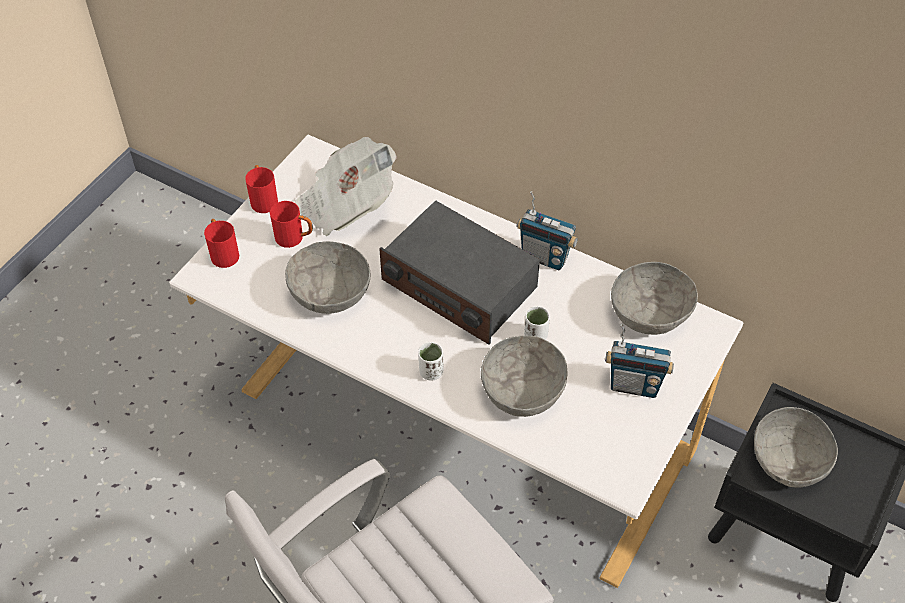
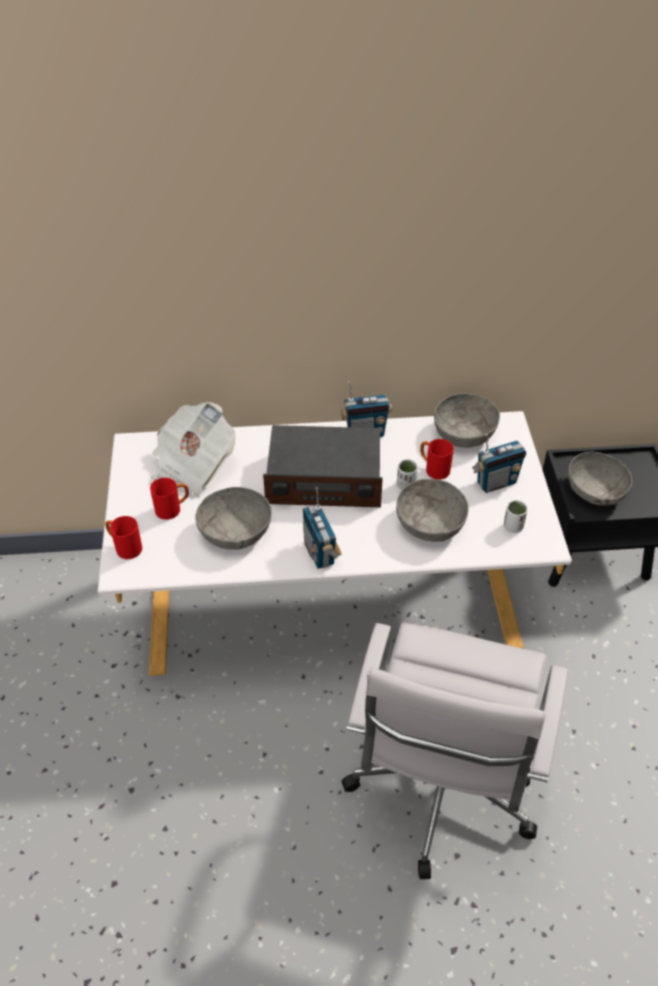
camera: 35 degrees left, 5 degrees down
(263, 199) = (122, 494): red mug -> red mug (433, 469)
(388, 358) = (320, 553): none -> radio
(431, 372) = (358, 546): white cup -> white cup (513, 527)

